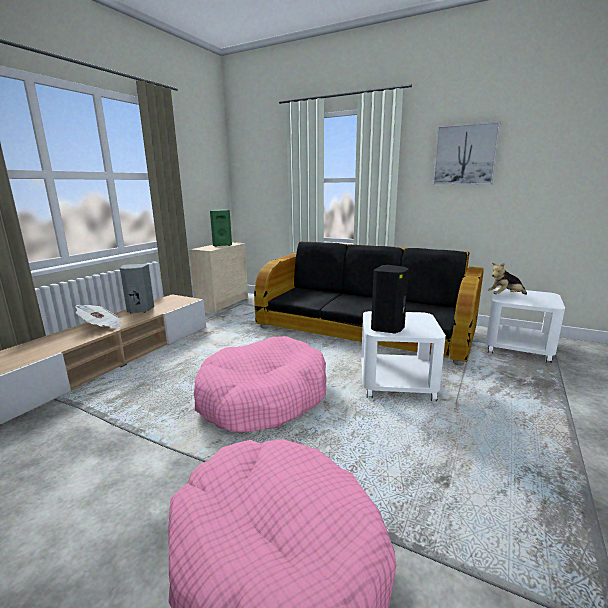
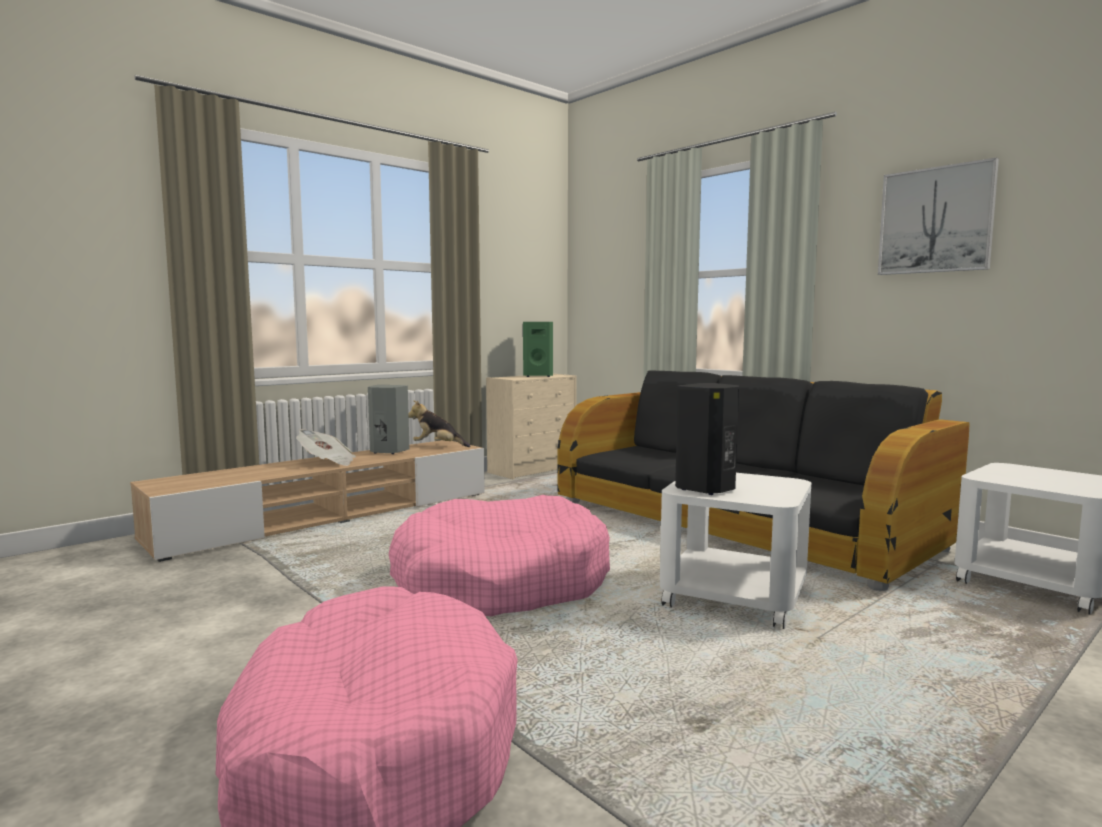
camera: 20 degrees right, 10 degrees down
(505, 296) = (998, 473): plush toy -> plush toy (438, 446)

